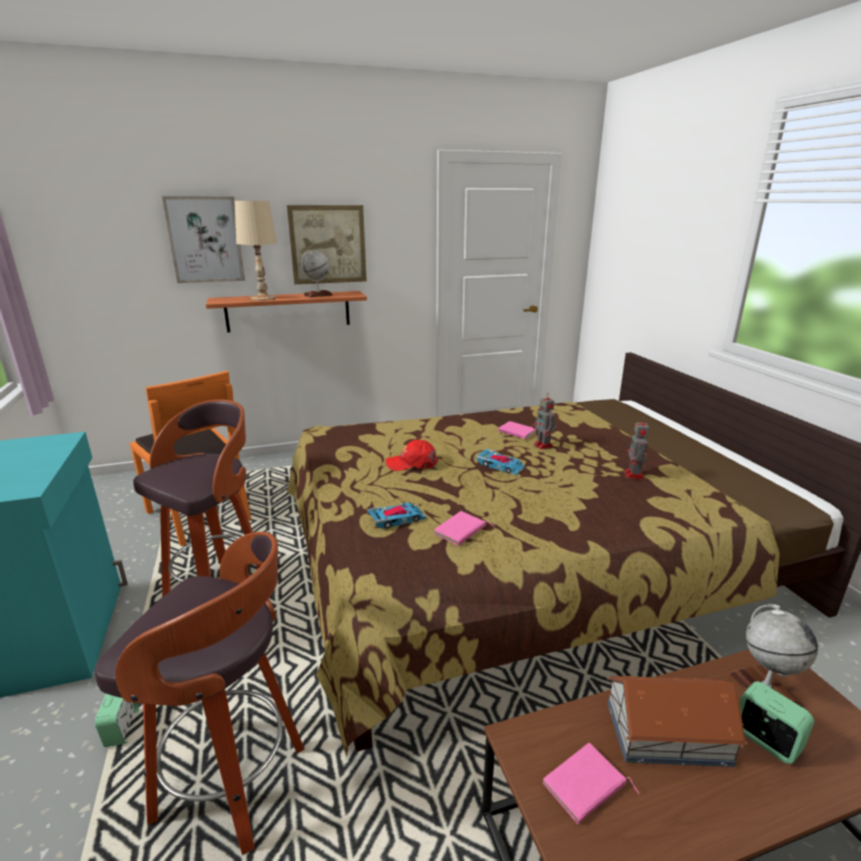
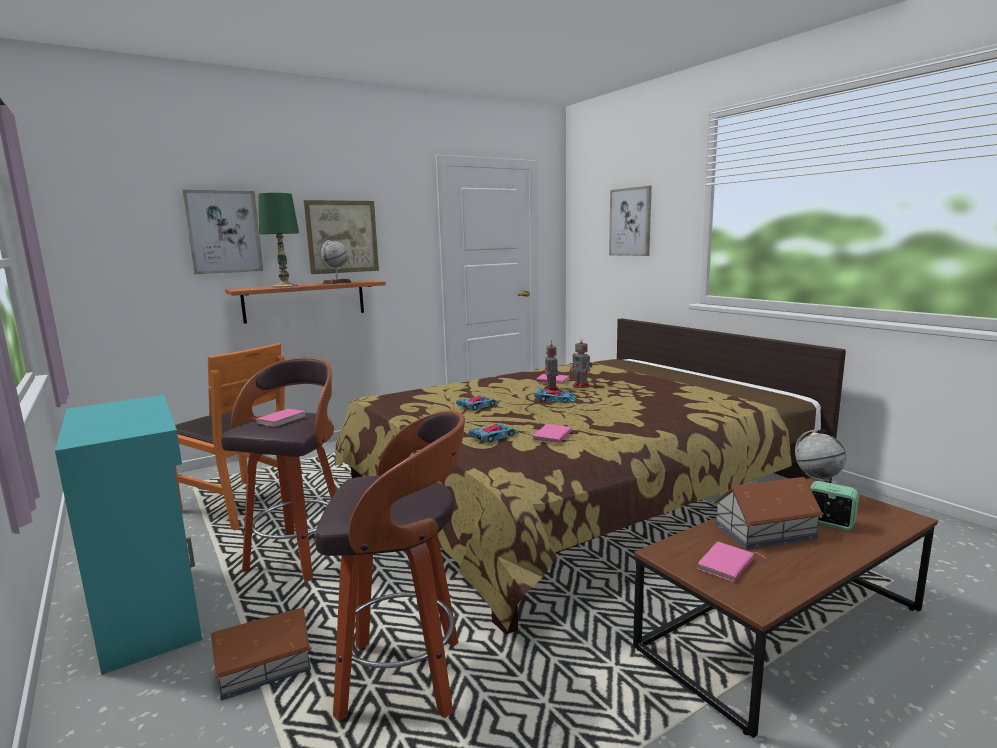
camera: 15 degrees left, 10 degrees down
(122, 729) = (263, 668): alarm clock -> toy house
(192, 467) = (280, 420): none -> pink book
(263, 298) = (285, 286): beige table lamp -> green table lamp
(412, 463) = (478, 406): red cap -> toy car
(634, 475) = (665, 394): toy robot -> toy robot (551, 389)
(660, 237) = (630, 222): none -> picture

